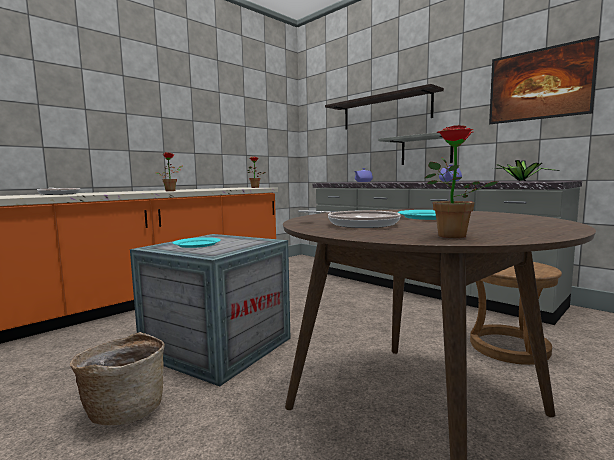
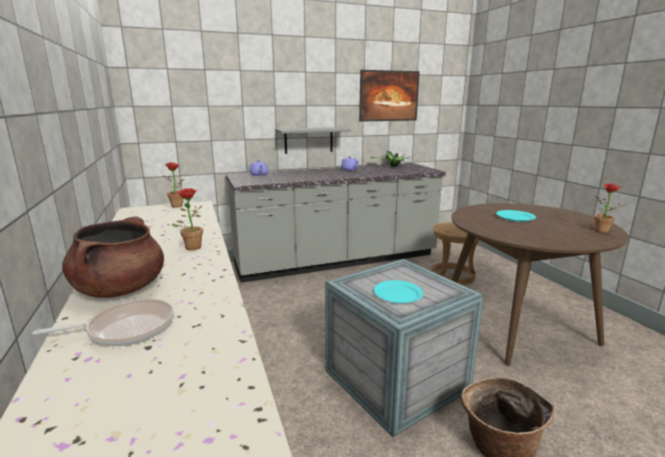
camera: 65 degrees left, 10 degrees up
(106, 192) = (121, 289): none -> brown cooking pot
(358, 224) = (551, 235): frying pan -> none
(385, 111) = (262, 97): shelf -> none

